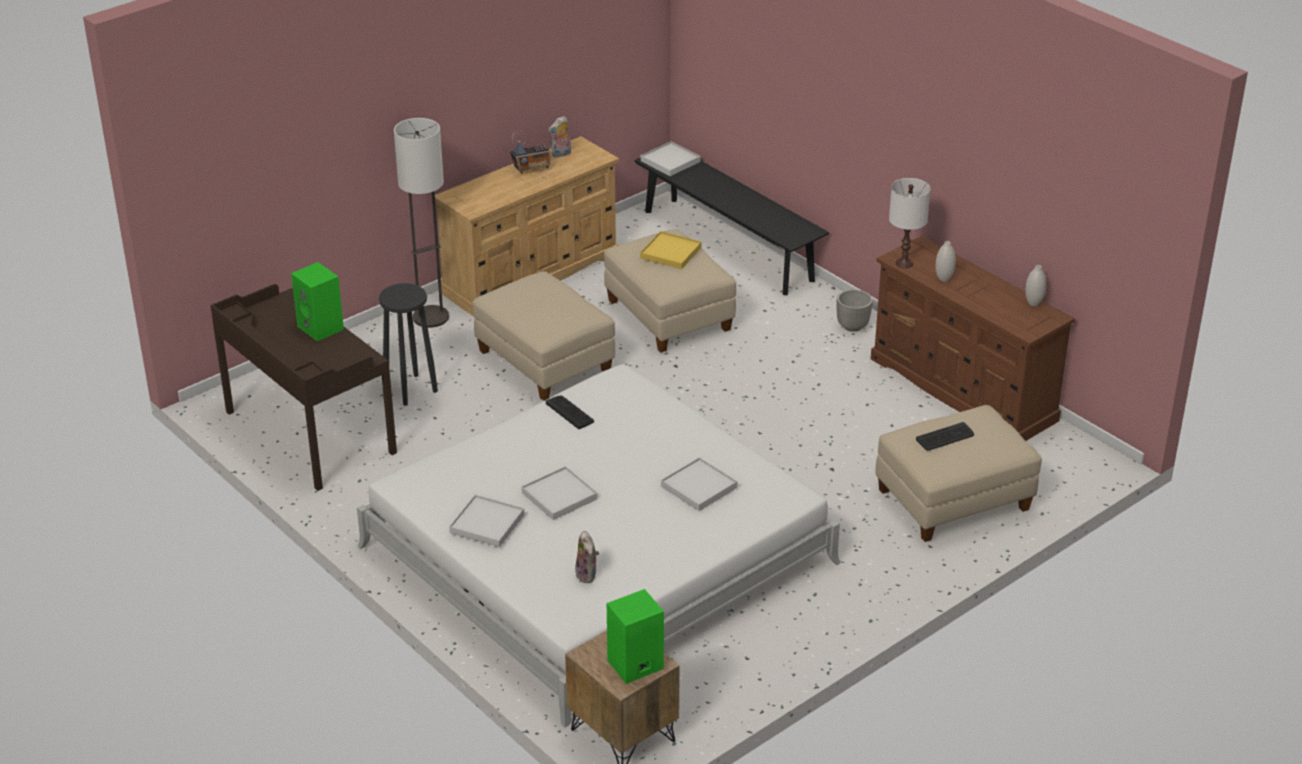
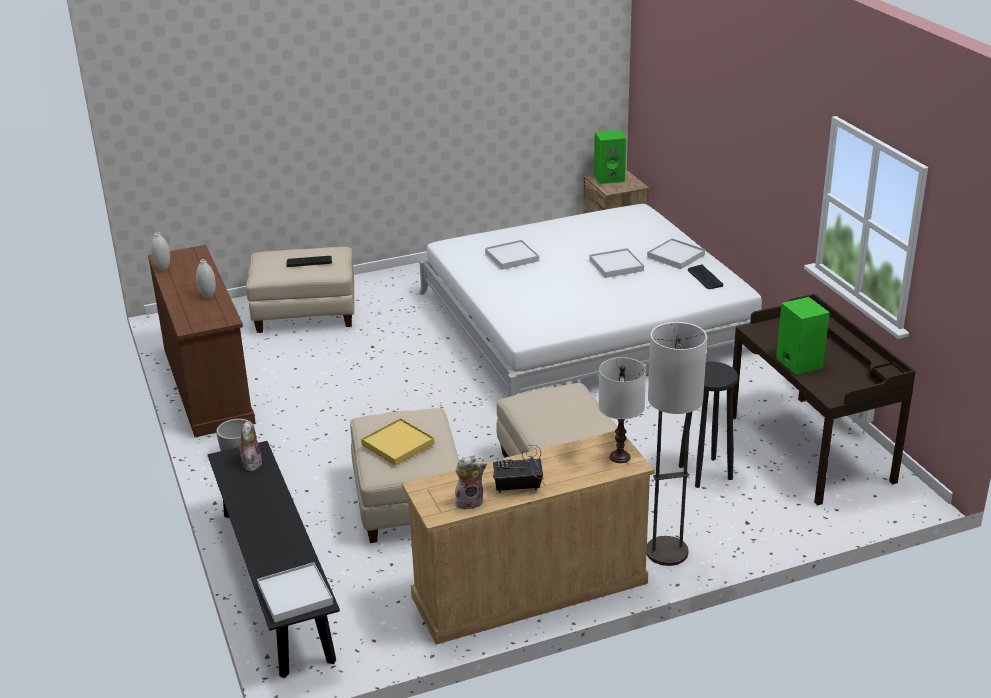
camera: 160 degrees left, 5 degrees down
(570, 412) = (581, 317): keyboard -> keyboard (704, 278)
(588, 575) = (616, 227): plush toy -> plush toy (251, 463)
(904, 263) = (224, 314): white table lamp -> white table lamp (619, 457)

